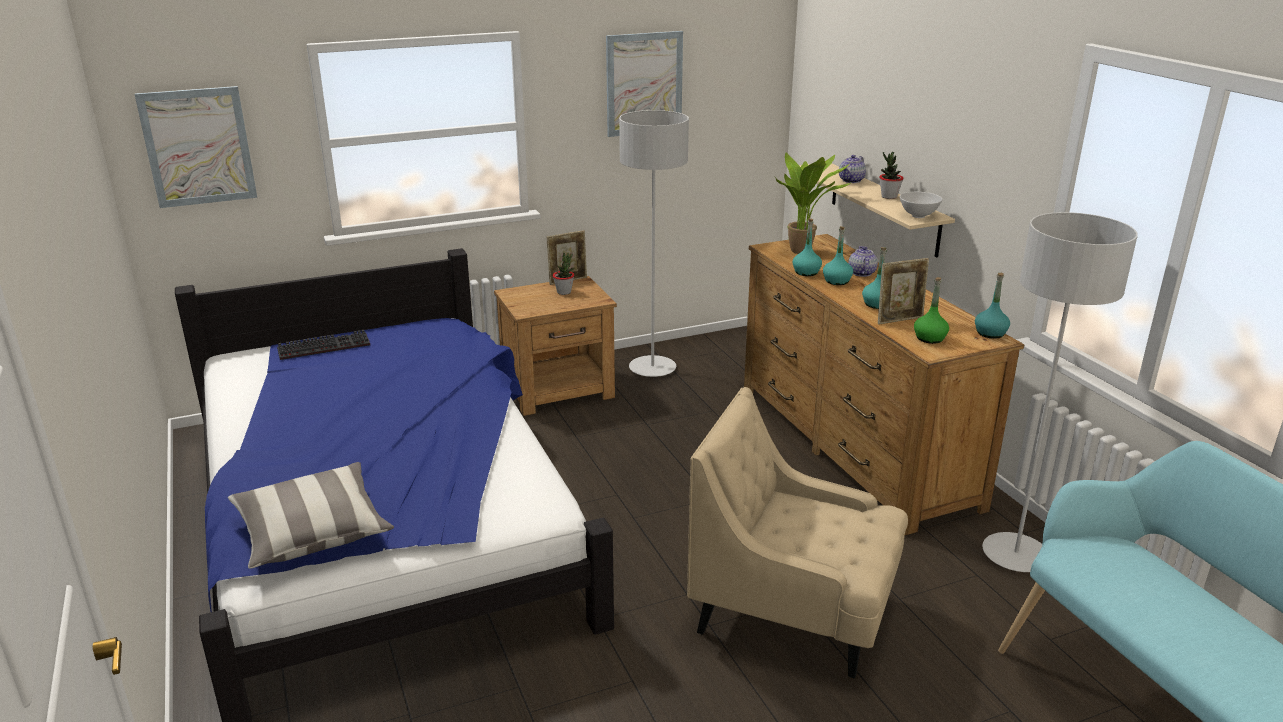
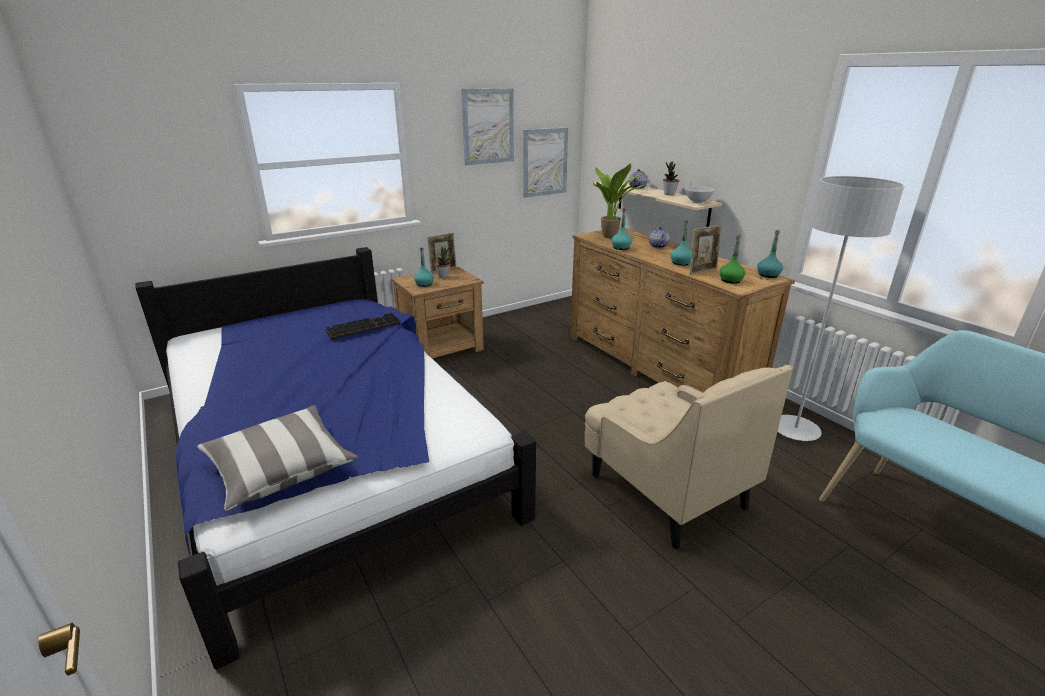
camera: 10 degrees left, 0 degrees up
(198, 147) = (146, 167): picture -> picture (545, 162)
(325, 346) = (267, 323): keyboard -> keyboard (364, 327)
(652, 368) = (503, 329): grey floor lamp -> none
(794, 614) = (665, 490): beige armchair -> beige armchair turned 135 degrees counterclockwise
(837, 281) = (645, 251): turquoise bottle -> turquoise bottle (424, 284)

